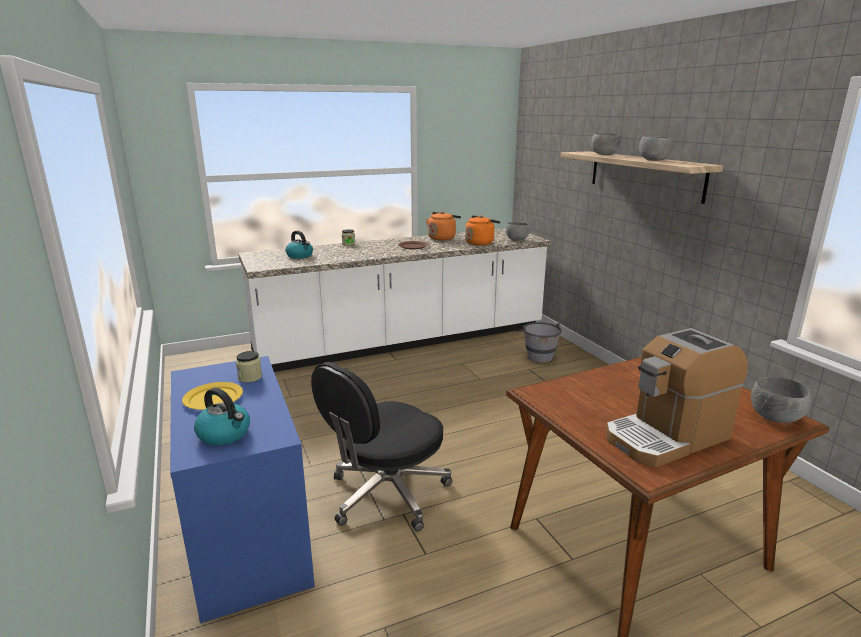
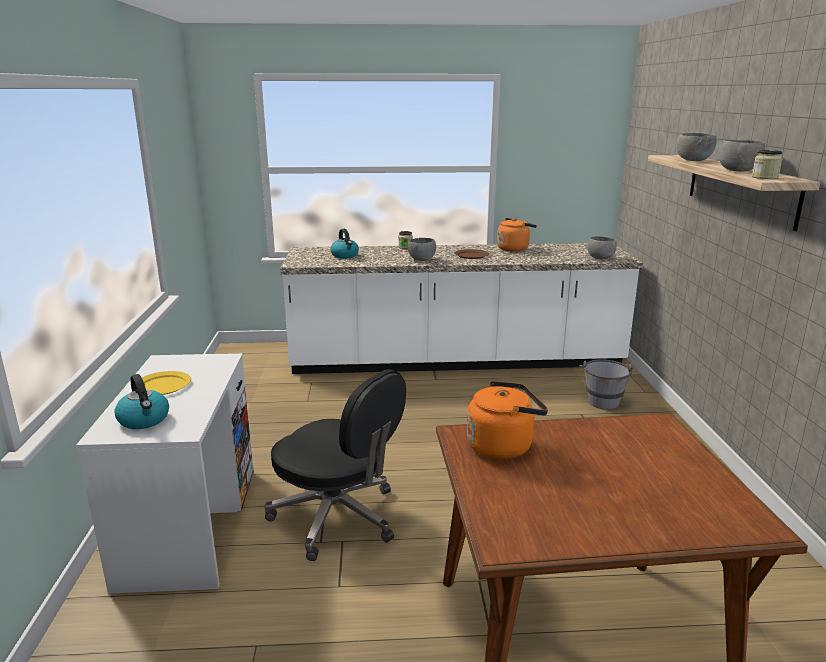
camera: 20 degrees right, 0 degrees up
(246, 534) = (190, 525): blue desk -> white desk
(250, 377) = (209, 371): jar -> jar (764, 177)
(386, 494) = (338, 517): black office chair -> black office chair turned 120 degrees counterclockwise
(480, 243) = (552, 258): orange kettle -> orange kettle (503, 446)
(666, 436) = (567, 511): coffee machine -> none
(775, 418) = (735, 520): grey bowl -> grey bowl (421, 260)

